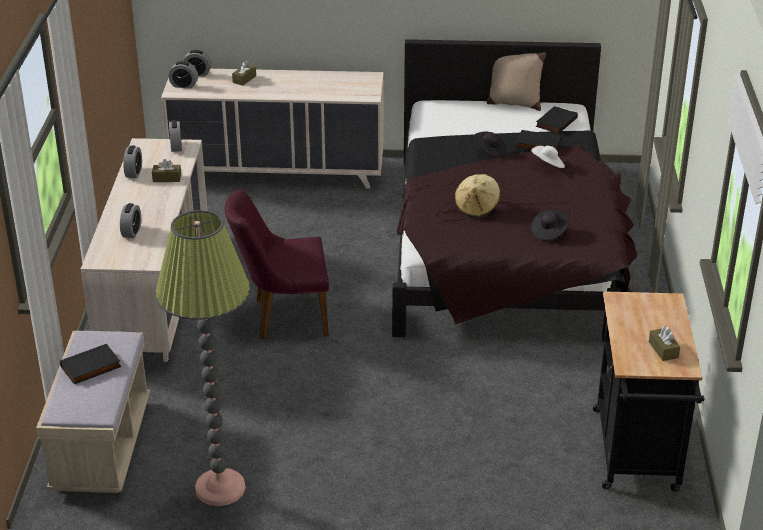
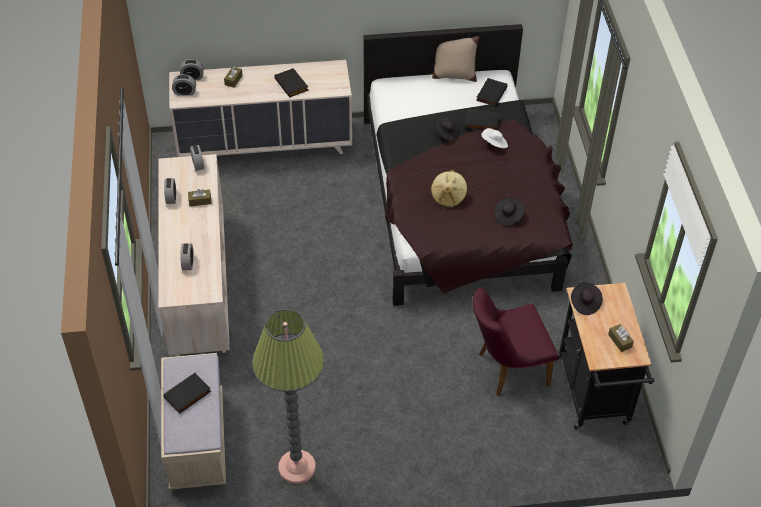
camera: 10 degrees left, 15 degrees up
(283, 317) = (304, 296): purple chair -> purple chair (506, 369)
(312, 88) = (292, 84): none -> black book
(624, 308) = (585, 303): none -> black hat

